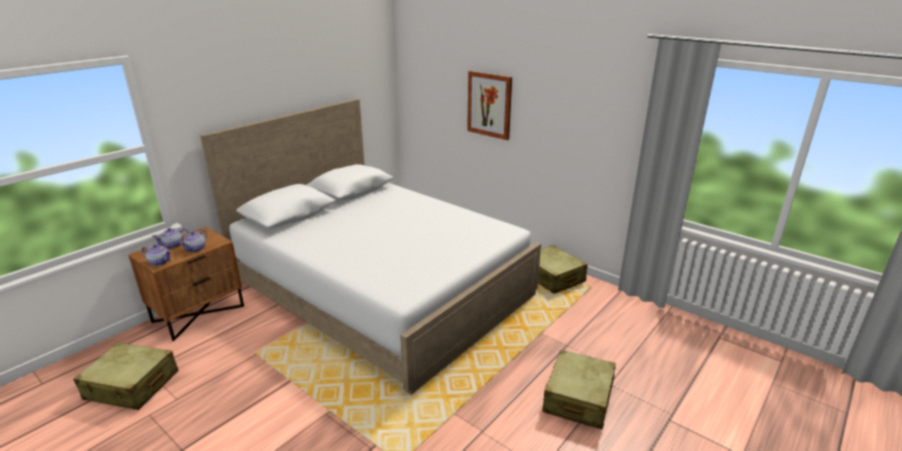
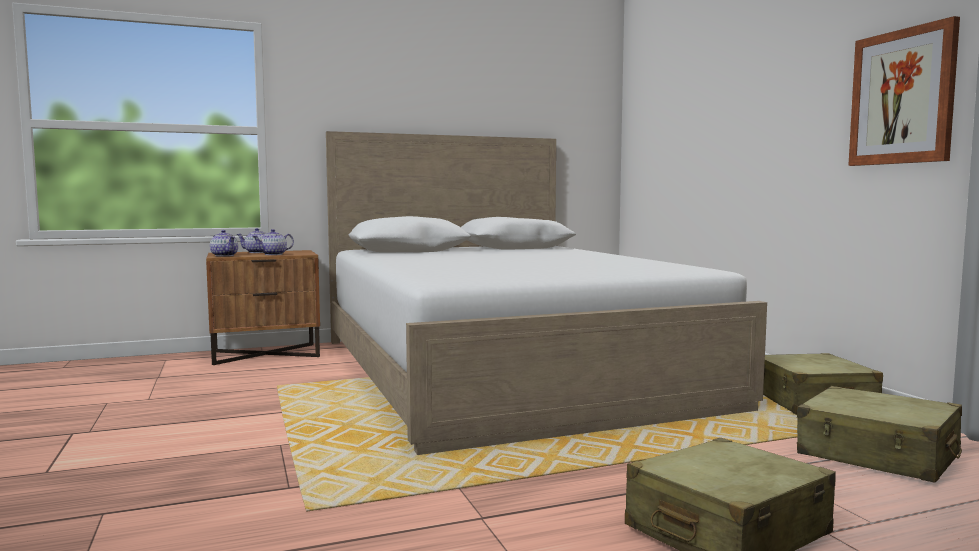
camera: 30 degrees right, 20 degrees down
(132, 386) = (127, 383): beige suitcase -> beige suitcase (877, 455)
(489, 105) = (731, 121): picture -> picture (902, 97)

